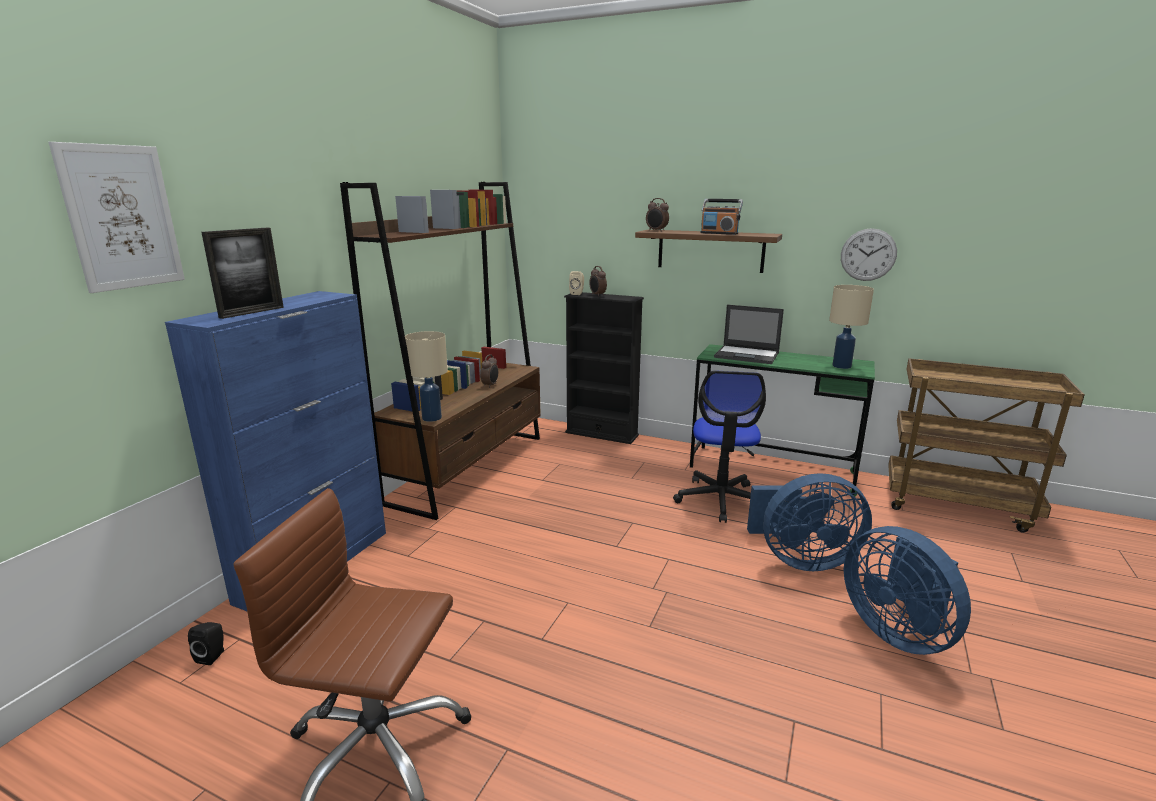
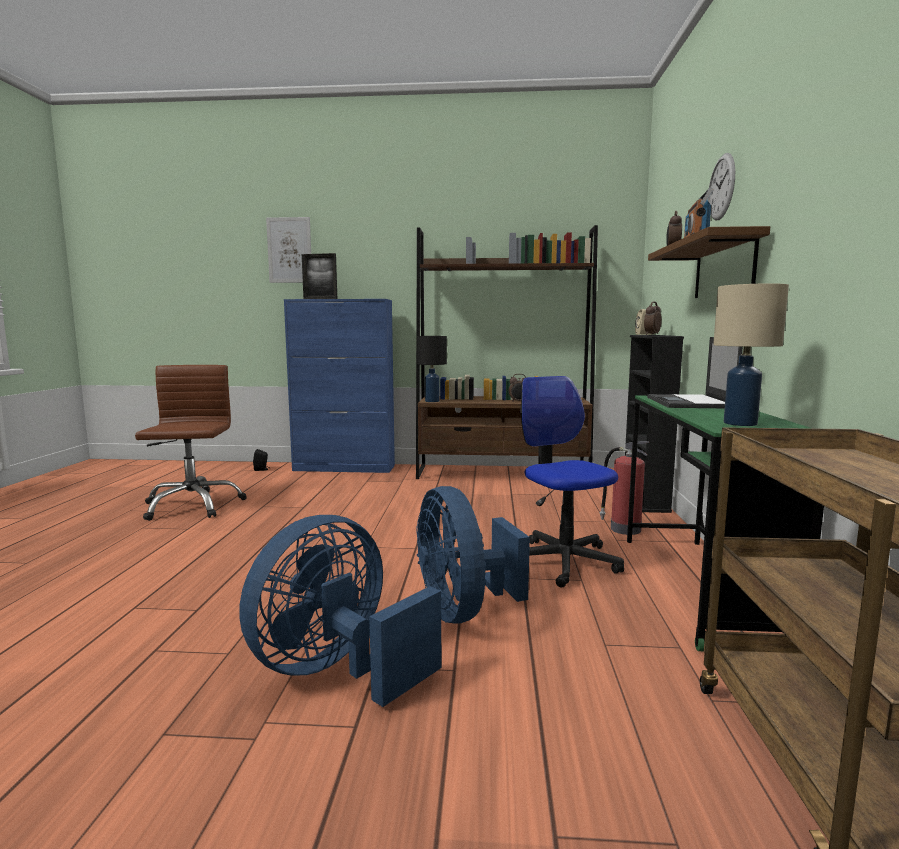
camera: 70 degrees right, 10 degrees down
(432, 418) = (431, 401): beige table lamp -> black table lamp
(663, 460) = (624, 529): none -> fire extinguisher
(721, 500) = (563, 561): office chair -> office chair turned 75 degrees clockwise
(868, 255) = (844, 232): wall clock -> wall clock (721, 187)

